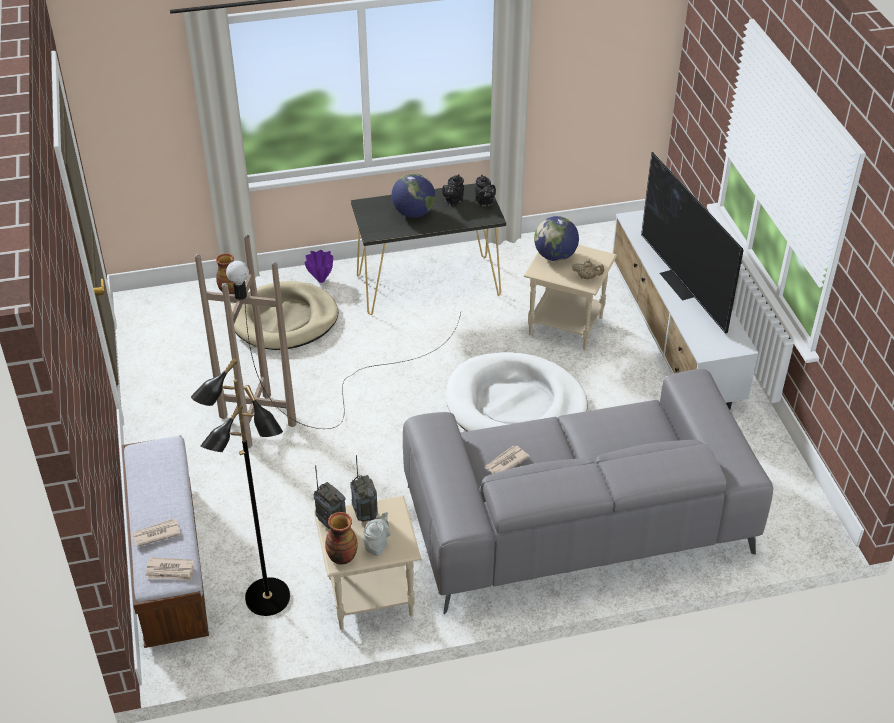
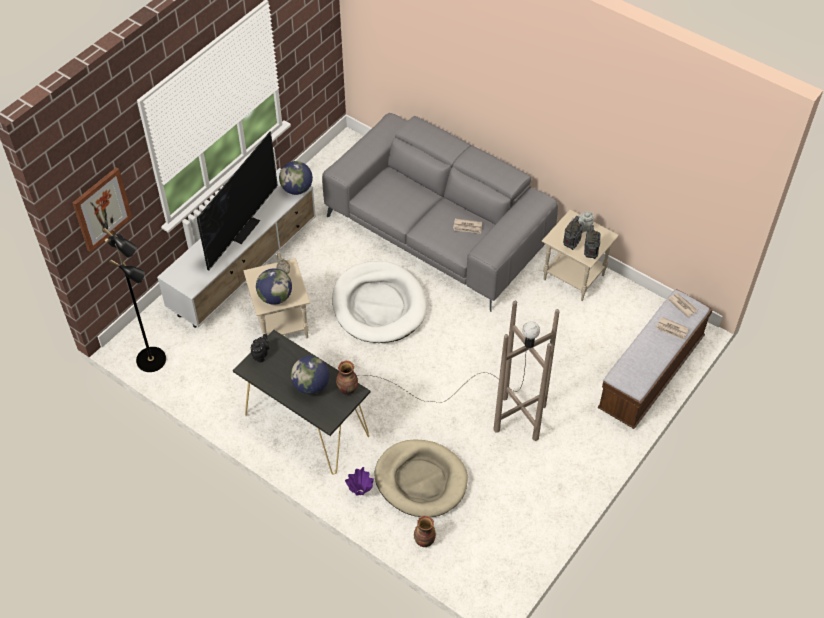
camera: 130 degrees left, 10 degrees up
(267, 599) = (621, 316): black floor lamp -> black floor lamp (152, 359)
(341, 557) = (604, 236): vase -> vase (348, 389)
(452, 201) = (276, 373): black teapot -> none
(700, 74) = (101, 209): none -> picture
(706, 348) = (297, 189): none -> globe

